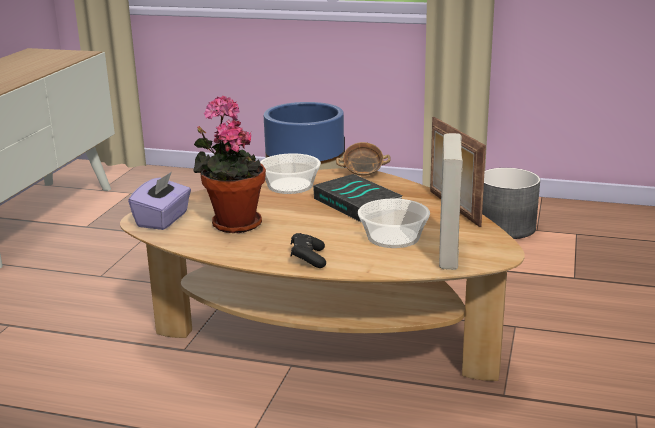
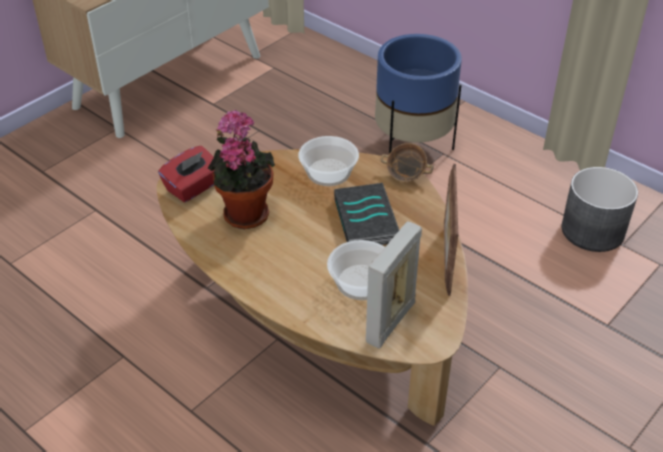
camera: 25 degrees right, 20 degrees up
(163, 220) = (193, 187): purple tissue box -> red tissue box
(308, 259) = (269, 286): black game controller -> none

